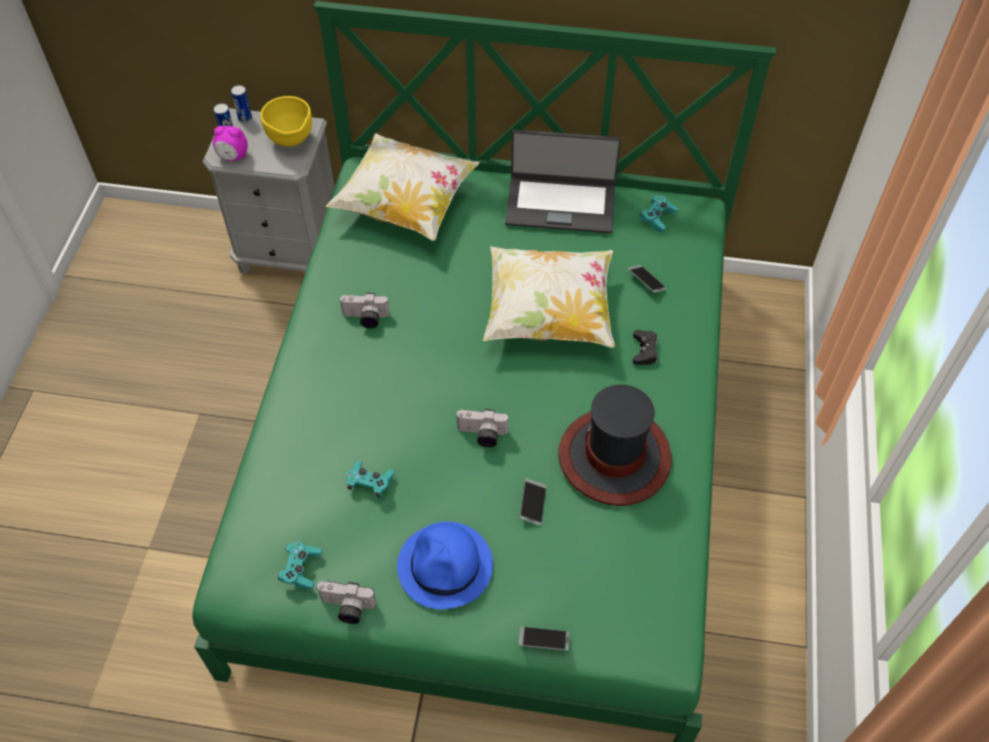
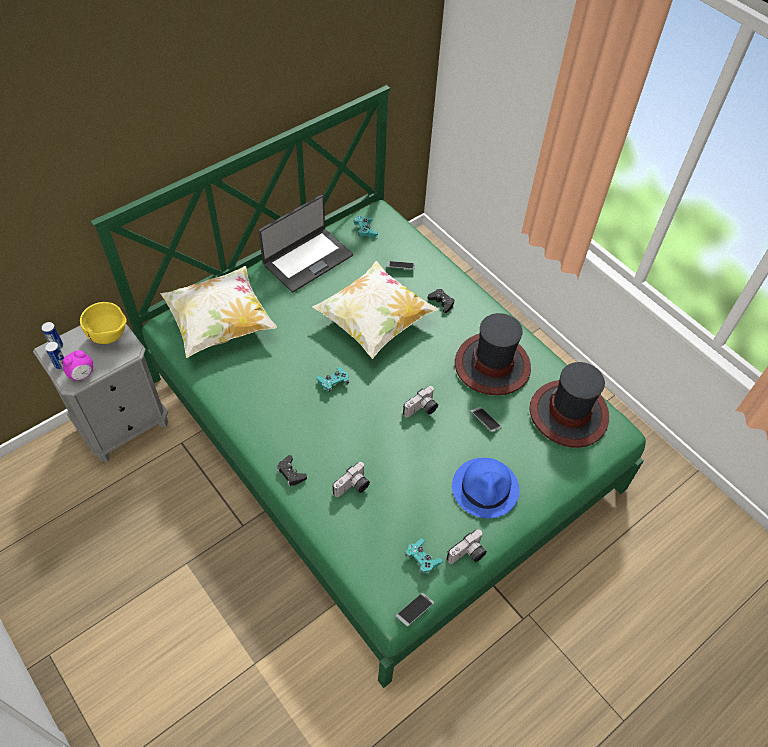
camera: 50 degrees left, 0 degrees up
(295, 386) = (291, 473): none -> black game controller
(365, 319) = (281, 404): camera -> camera (353, 487)
(370, 483) = (400, 483): turquoise game controller -> turquoise game controller (333, 382)
(543, 640) = (569, 478): phone -> phone (414, 610)
(632, 579) = (569, 414): none -> hat

